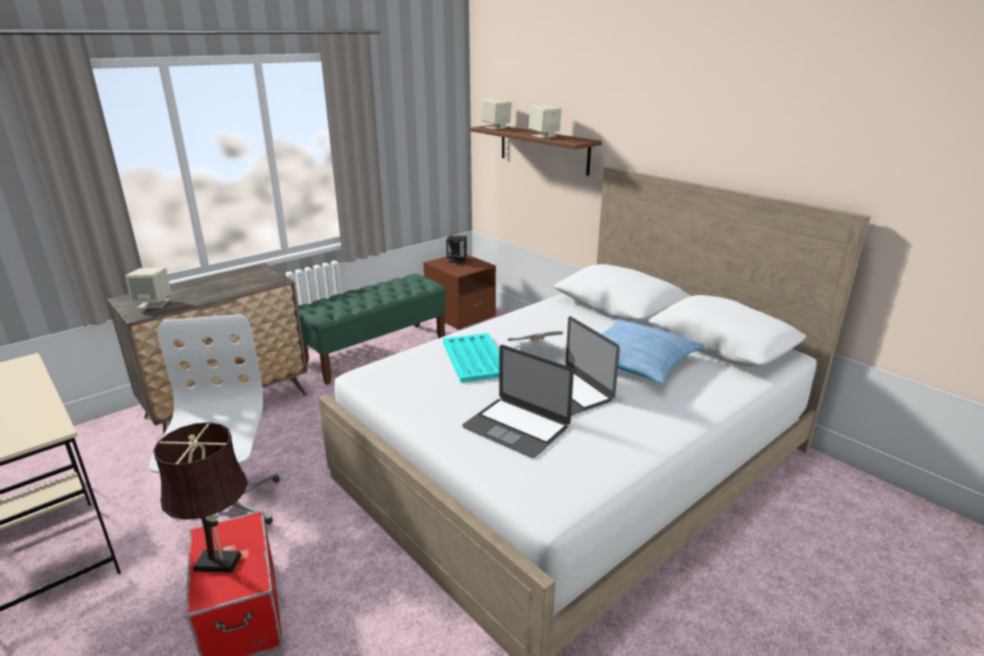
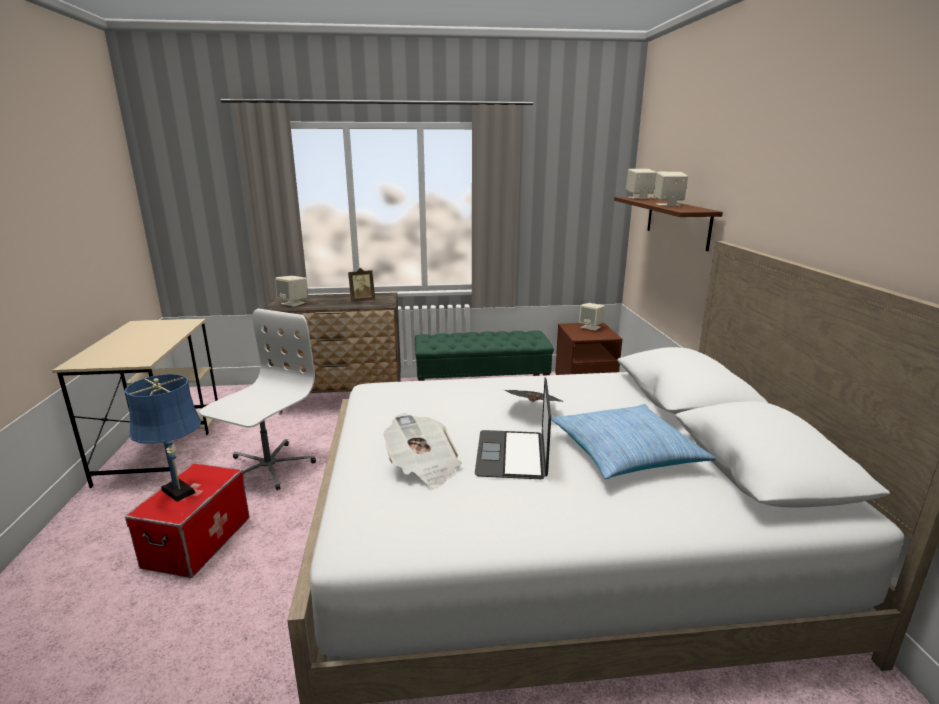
camera: 35 degrees right, 5 degrees down
(222, 563) = (180, 493): brown table lamp -> blue table lamp
(240, 282) = (362, 301): none -> picture frame
(457, 260) = (591, 327): black speaker -> beige speaker
(475, 358) = (471, 402): turquoise tray -> none
(516, 427) = (423, 467): laptop -> newspaper

